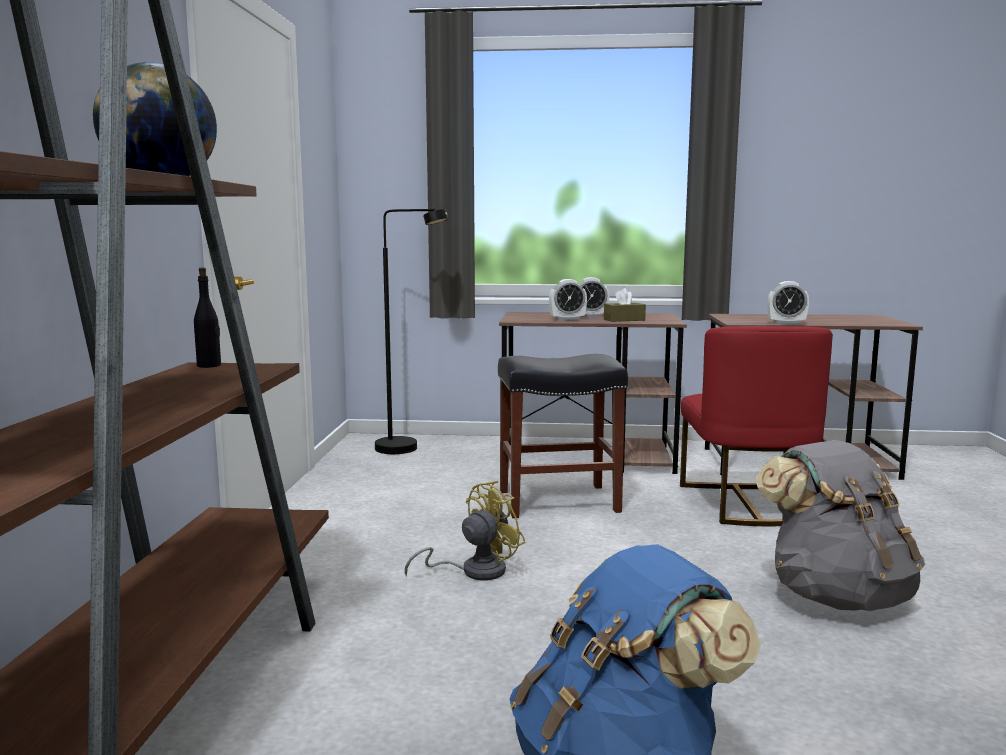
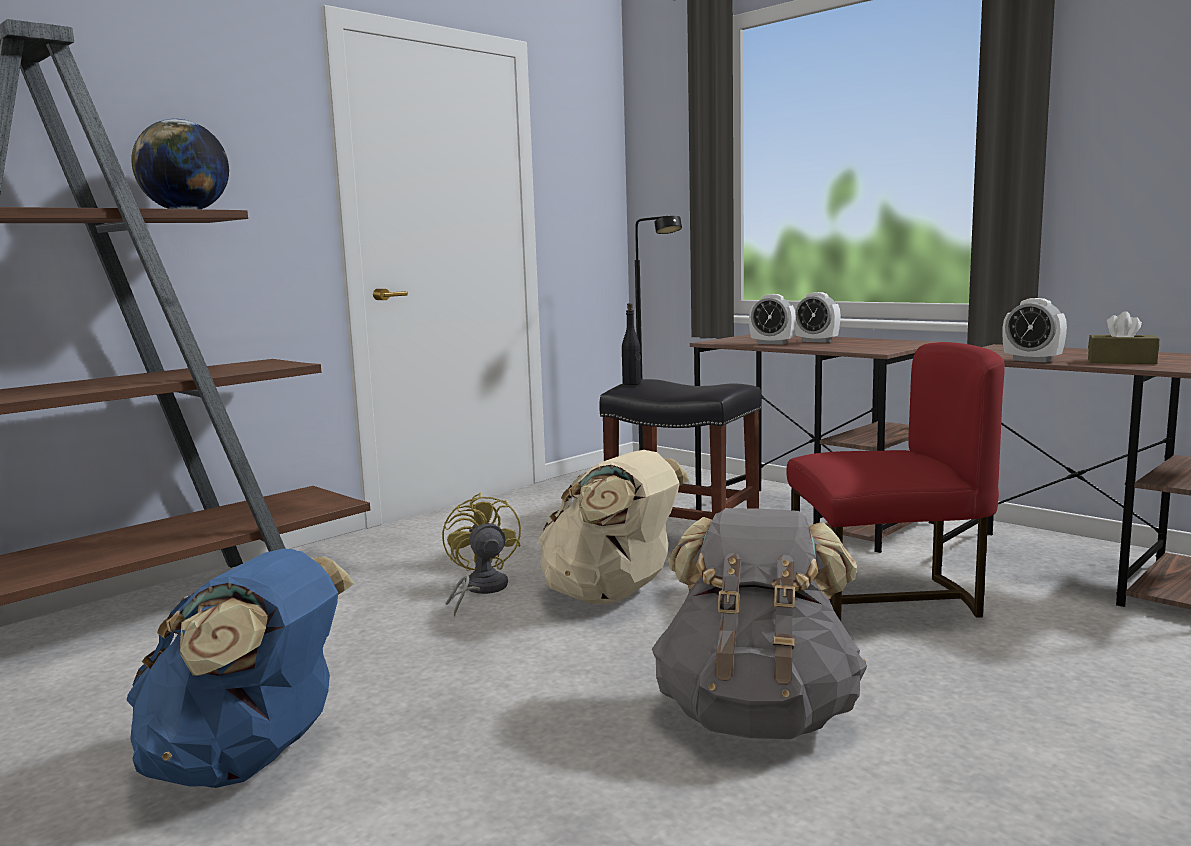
camera: 40 degrees right, 0 degrees up
(209, 365) = (267, 361): black bottle -> black bottle (632, 383)
(474, 571) = (480, 590): yellow fan -> yellow fan turned 105 degrees counterclockwise
(584, 547) = (612, 596): none -> beige backpack
(624, 320) = (835, 346): brown tissue box -> brown tissue box (1121, 361)
(745, 504) = (886, 601): red chair -> red chair turned 135 degrees counterclockwise

